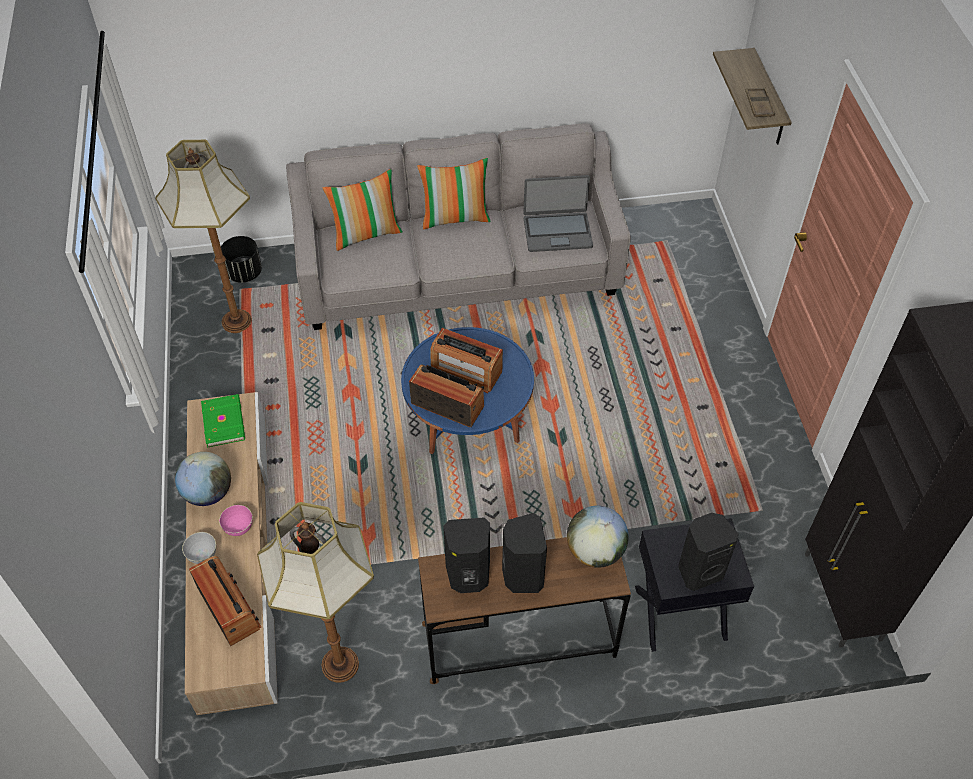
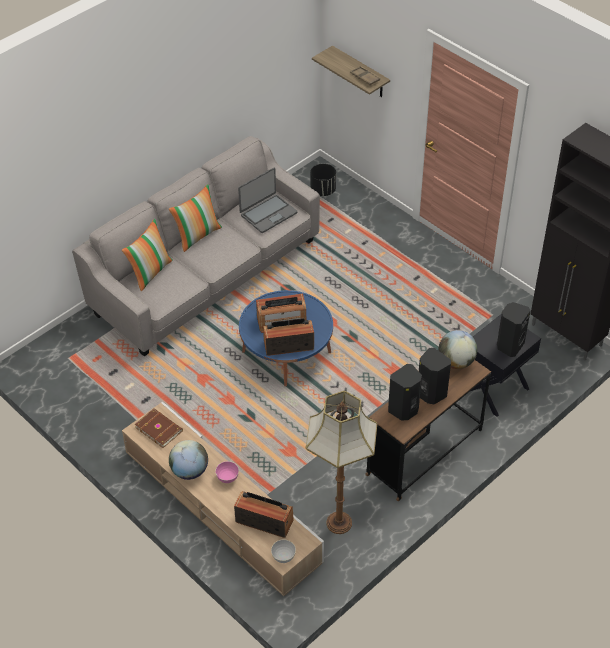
camera: 35 degrees left, 5 degrees down
(202, 555) = (220, 504): grey bowl -> grey bowl (283, 557)
(224, 422) = (159, 428): green book -> brown book
(235, 321) = (85, 378): floor lamp -> none
(245, 273) = (61, 347): black planter -> black planter (323, 190)

